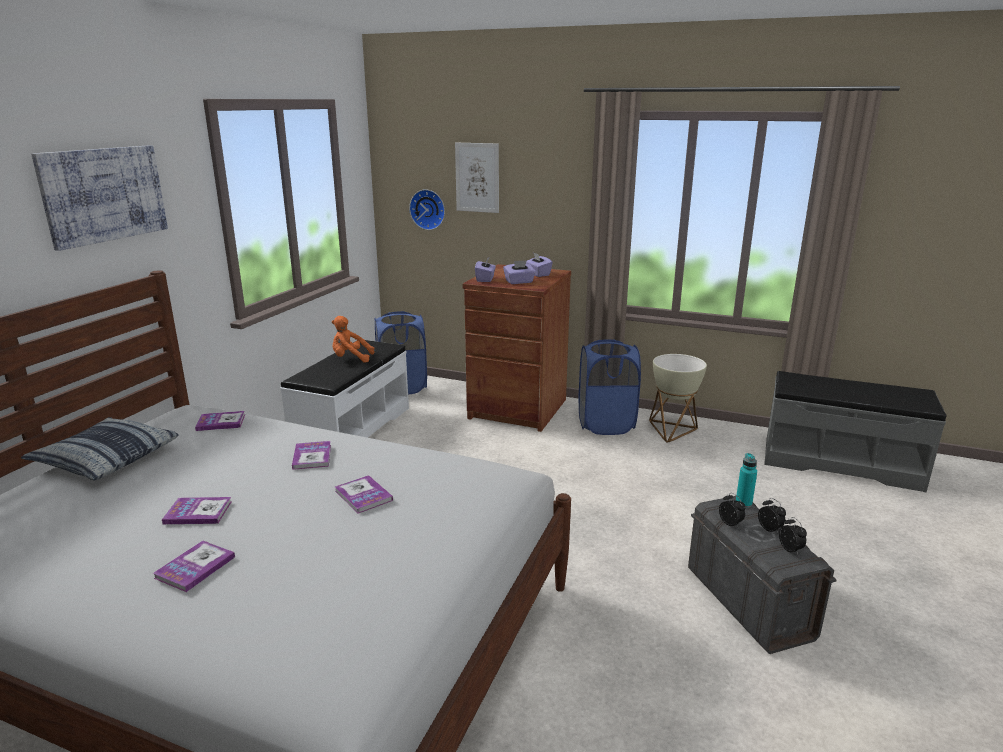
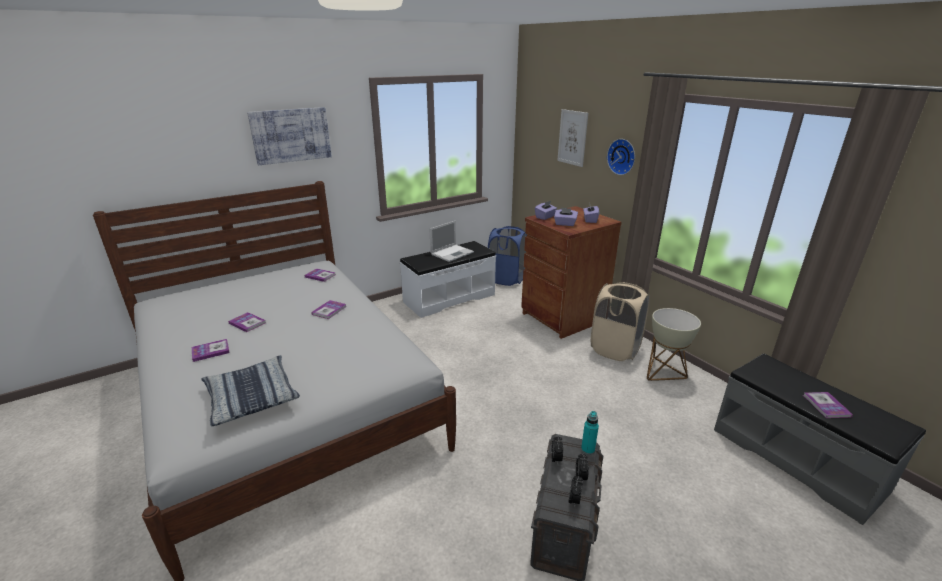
camera: 35 degrees right, 5 degrees up
(105, 459) = (255, 281): pillow -> pillow (252, 397)
(350, 358) = (452, 253): orange plush toy -> laptop
(363, 495) = (319, 343): book -> book (826, 406)
(428, 209) = (542, 157): wall clock -> wall clock (622, 156)
(606, 424) = (615, 349): blue laundry basket -> beige laundry basket

